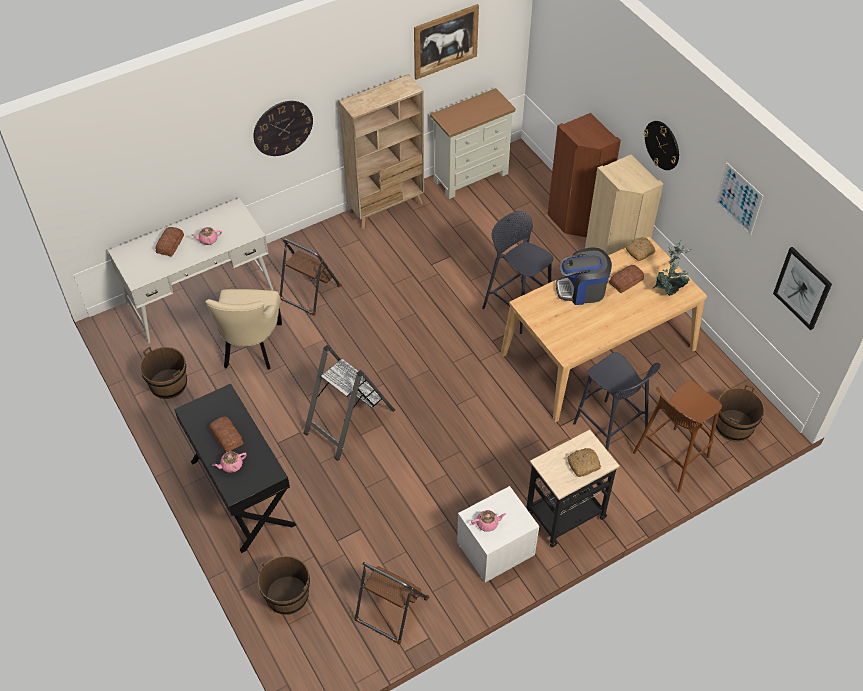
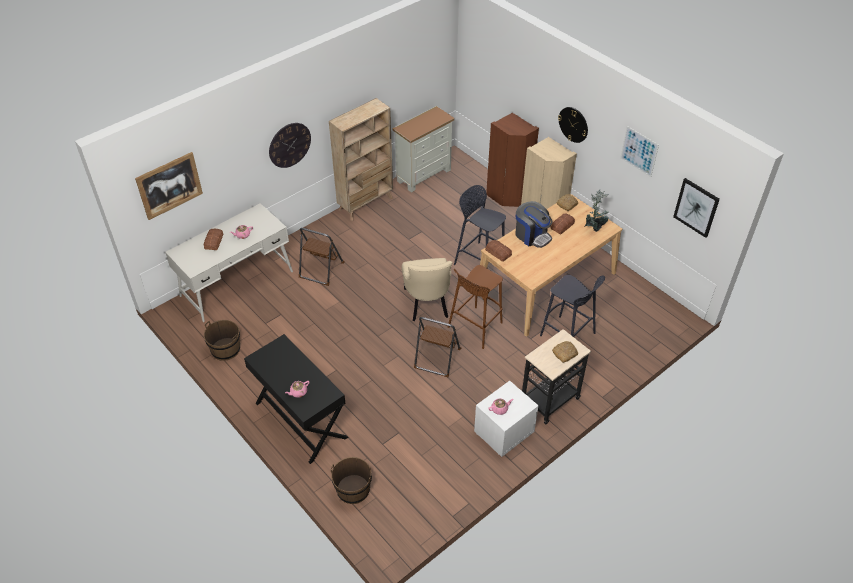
camera: 10 degrees left, 5 degrees down
(227, 436) = (290, 372): bread -> bread (498, 252)
(251, 344) = (284, 312): beige chair -> beige chair (427, 302)
(348, 422) = (372, 357): grey step ladder -> none
(389, 610) = (434, 488): brown step ladder -> brown step ladder (436, 359)
(445, 41) = (400, 71): picture -> picture (169, 185)
(582, 290) = (532, 235): coffee machine -> coffee machine turned 120 degrees counterclockwise
(672, 458) = (617, 350): brown stool -> brown stool (476, 327)
(733, 426) = (655, 321): brown bucket -> none

